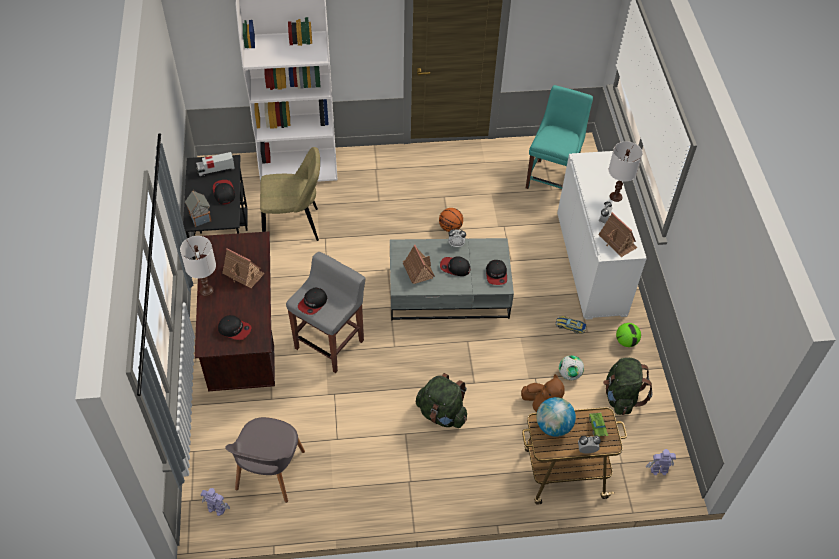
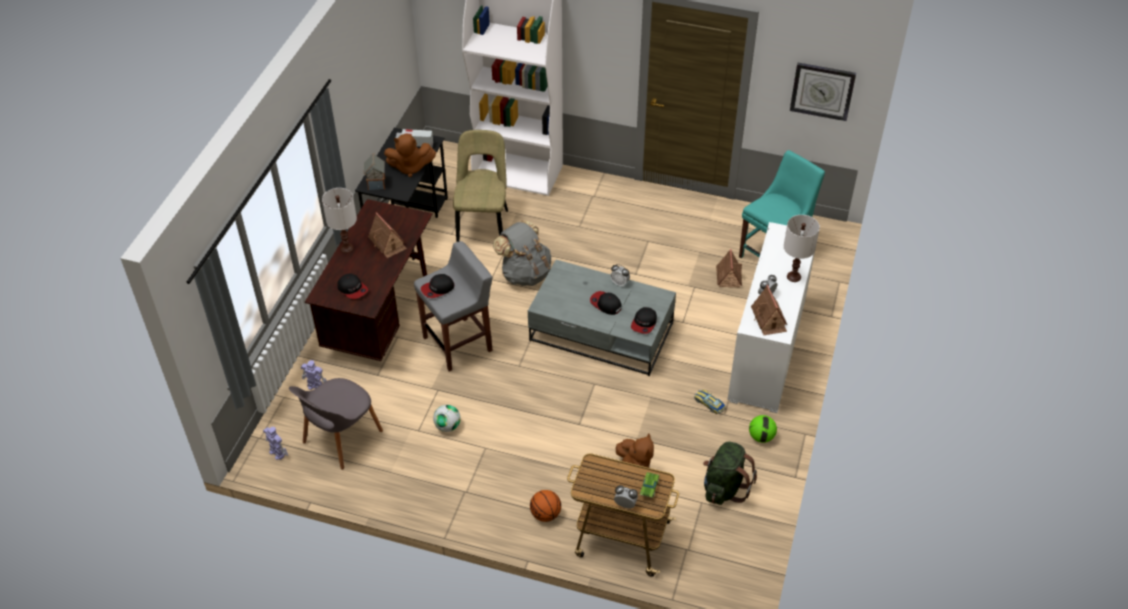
camera: 25 degrees right, 5 degrees down
(224, 193) = (410, 167): cap -> brown plush toy
(294, 226) = (483, 226): beige chair -> beige chair turned 105 degrees counterclockwise
(354, 258) = (525, 273): none -> grey backpack
(417, 270) = (567, 295): toy house -> toy house (728, 276)
(441, 414) = (530, 442): green backpack -> none
(450, 227) = (637, 272): basketball -> basketball (545, 514)
(553, 426) = (605, 472): globe -> none
(569, 374) = (681, 448): football -> football (447, 426)
(572, 26) = (822, 91): none -> wall clock
(658, 470) = (723, 570): toy robot -> toy robot (315, 386)

